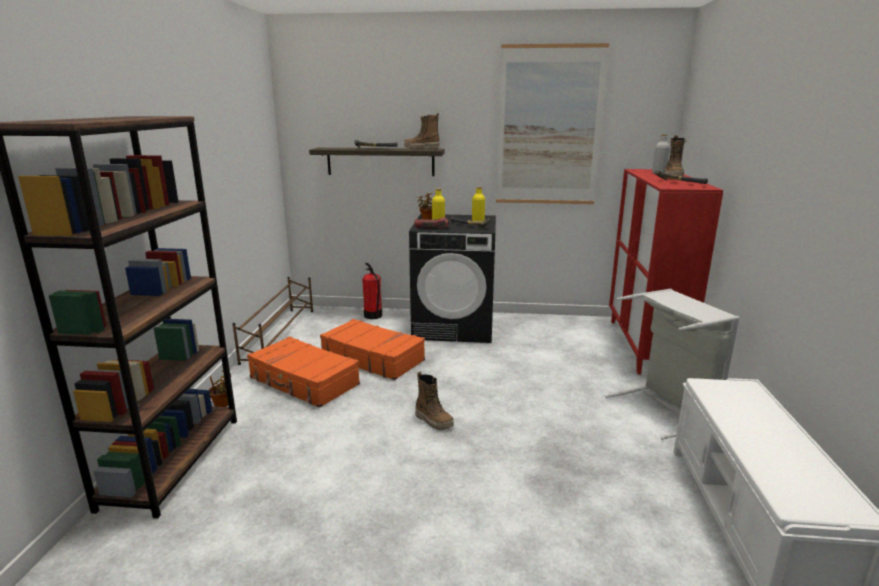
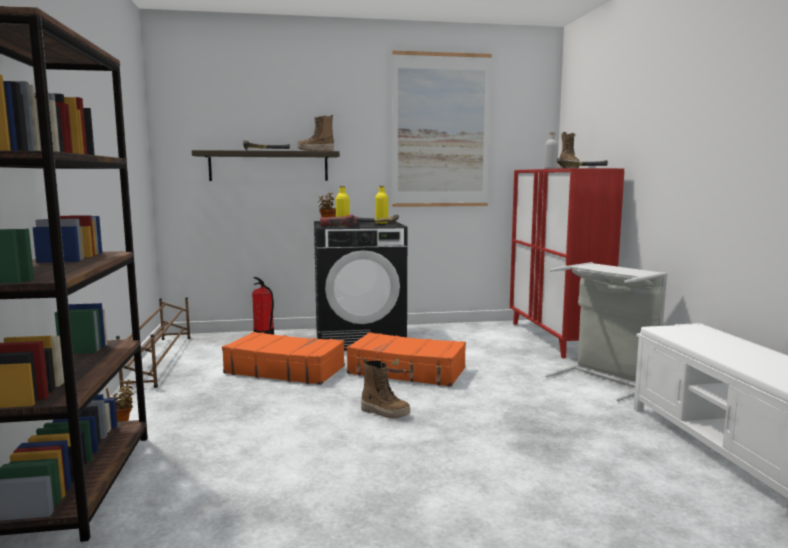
camera: 15 degrees left, 10 degrees down
(304, 382) = (213, 396): orange suitcase -> orange suitcase (406, 372)

